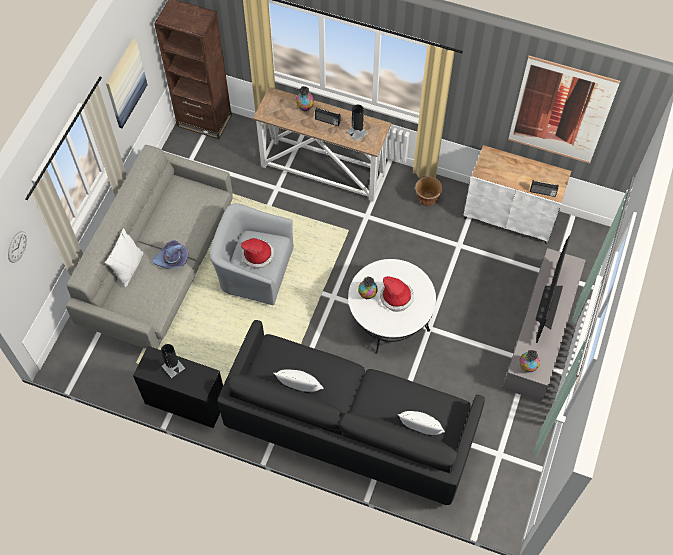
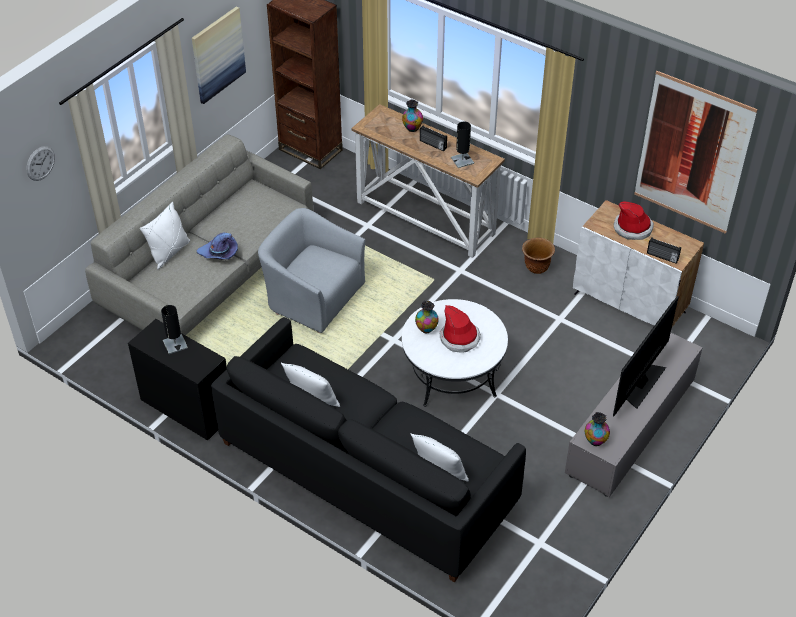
camera: 15 degrees right, 15 degrees down
(258, 255) = (316, 269): hat -> hat (633, 228)

